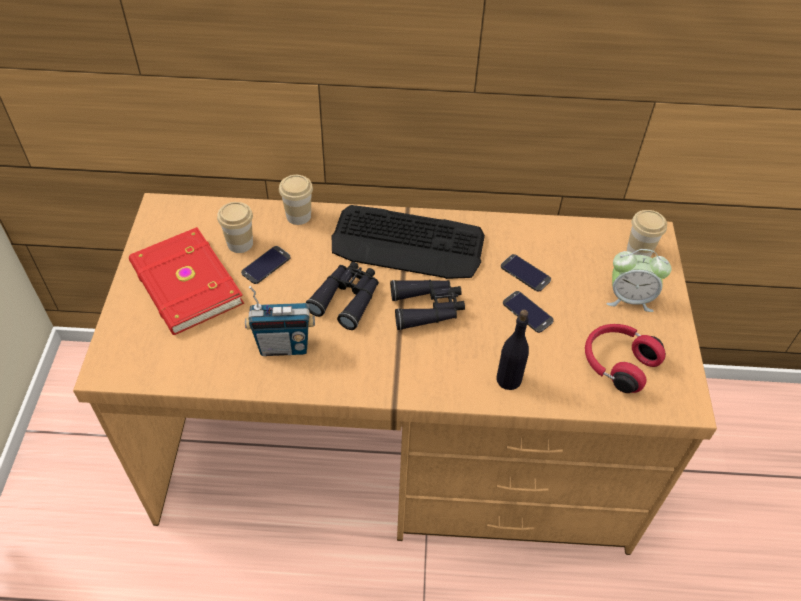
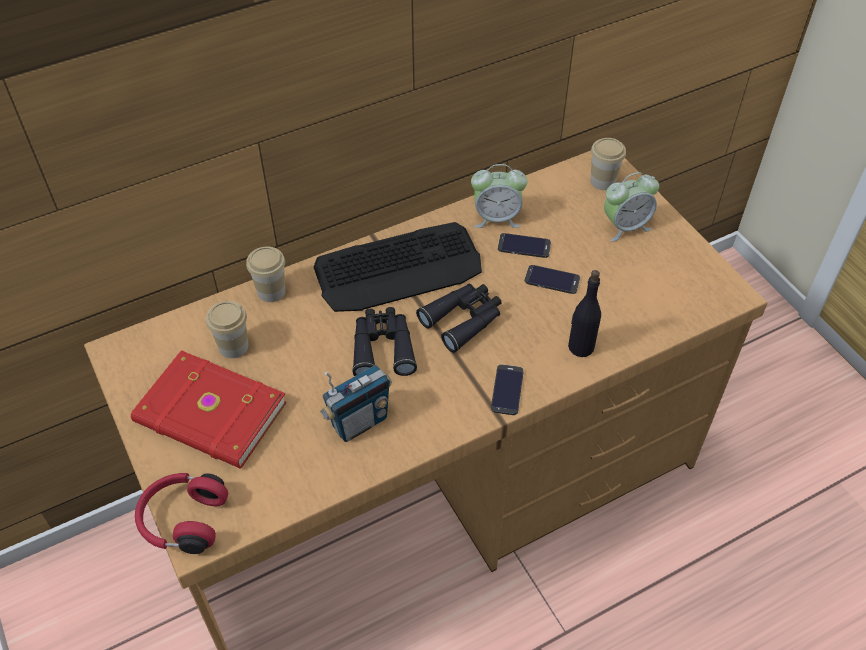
camera: 30 degrees left, 0 degrees up
(266, 265) = (278, 355): phone -> phone (507, 390)
(520, 240) = (496, 218): none -> alarm clock
(617, 363) = (656, 287): red headphones -> red headphones (183, 520)

